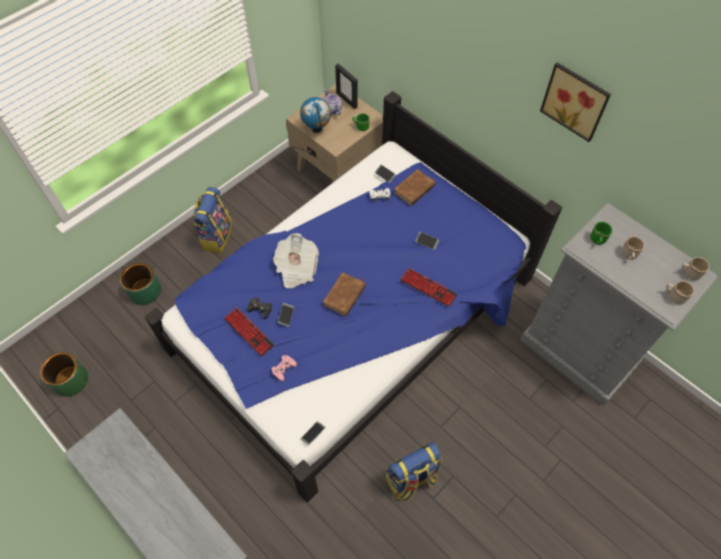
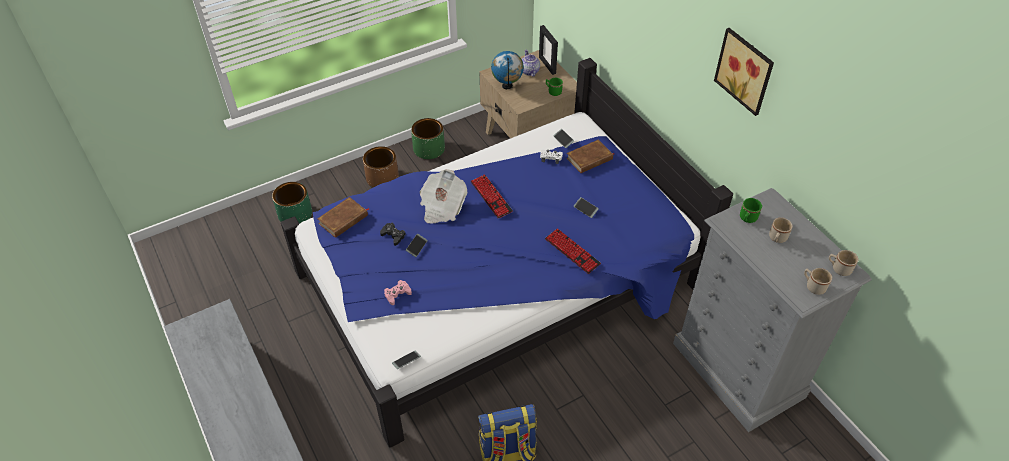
camera: 15 degrees right, 10 degrees down
(71, 380) = (197, 279): green planter -> green planter (429, 149)
(216, 236) = (382, 178): backpack -> brown planter
(249, 332) = (375, 254): keyboard -> keyboard (491, 197)
(344, 296) = (482, 241): brown book -> brown book (343, 219)

